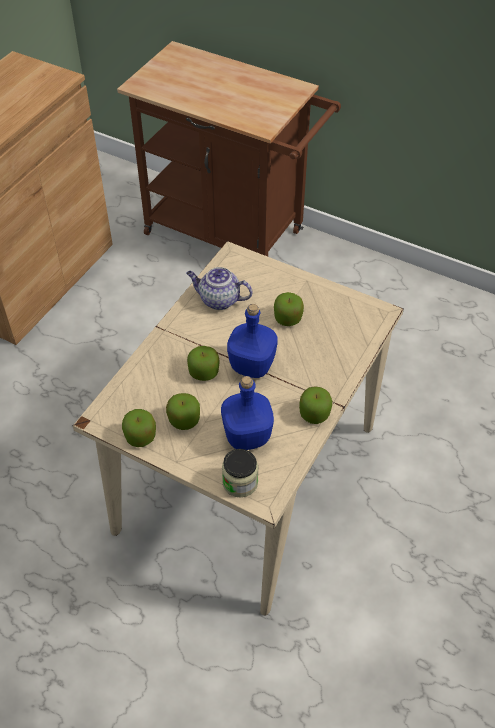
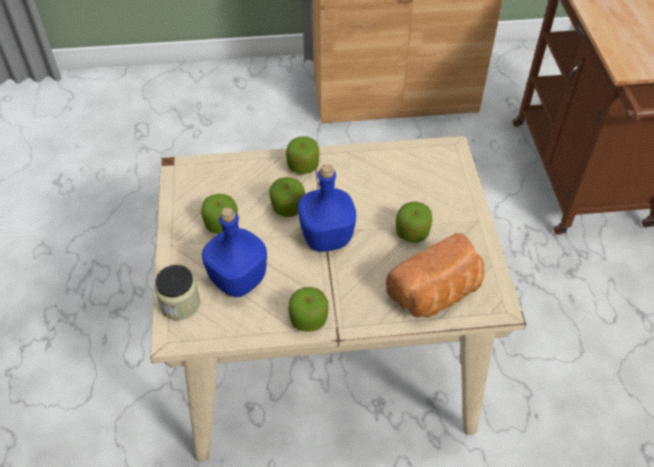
camera: 55 degrees right, 0 degrees up
(140, 436) = (180, 205): apple -> apple (303, 166)
(218, 300) = (384, 170): teapot -> none
(348, 336) = (437, 294): none -> bread

